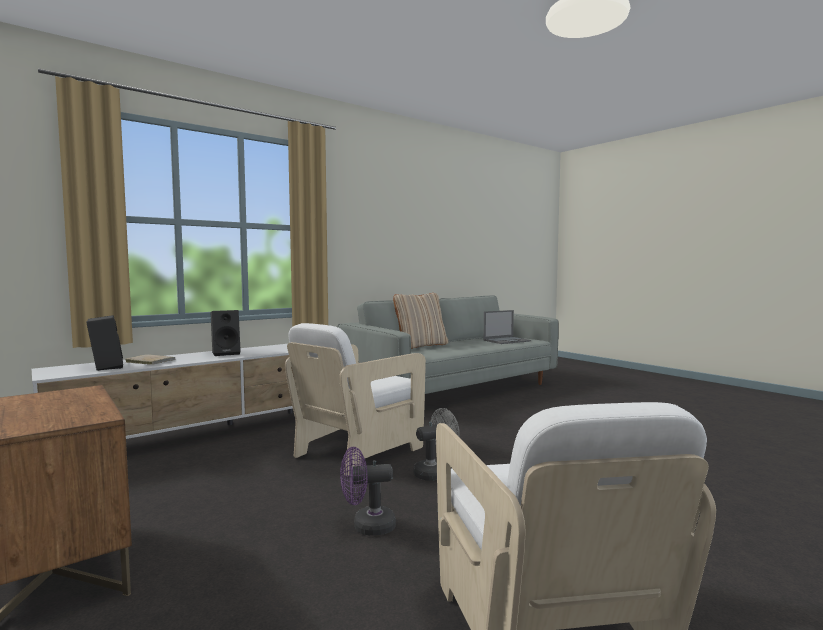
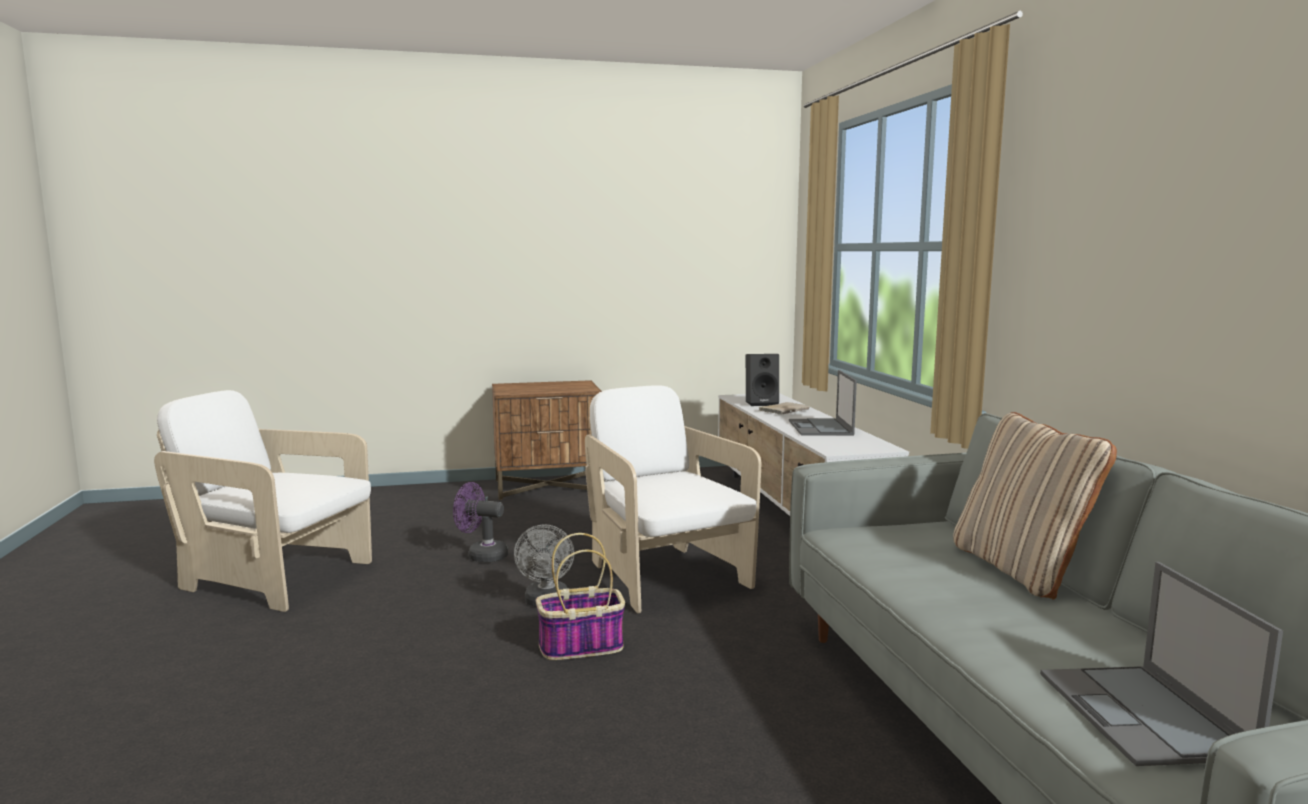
camera: 115 degrees right, 5 degrees up
(227, 353) = (821, 428): black speaker -> laptop
(367, 526) = (481, 555): purple fan -> purple fan turned 90 degrees counterclockwise
(477, 451) = (580, 647): none -> basket

